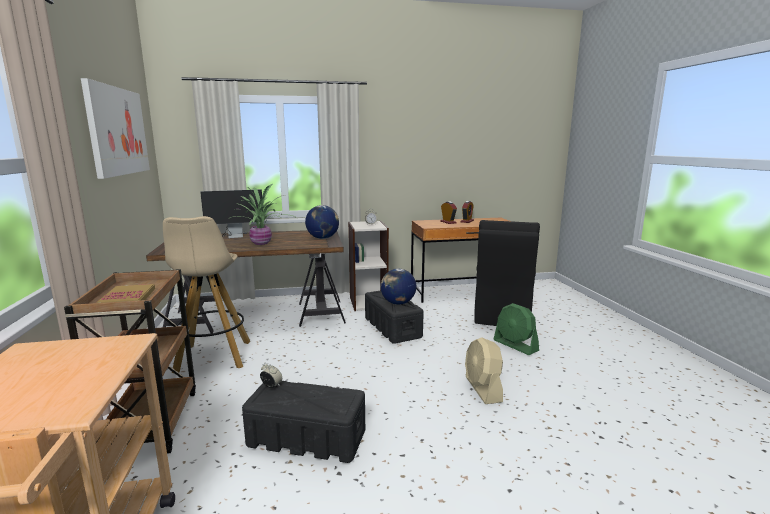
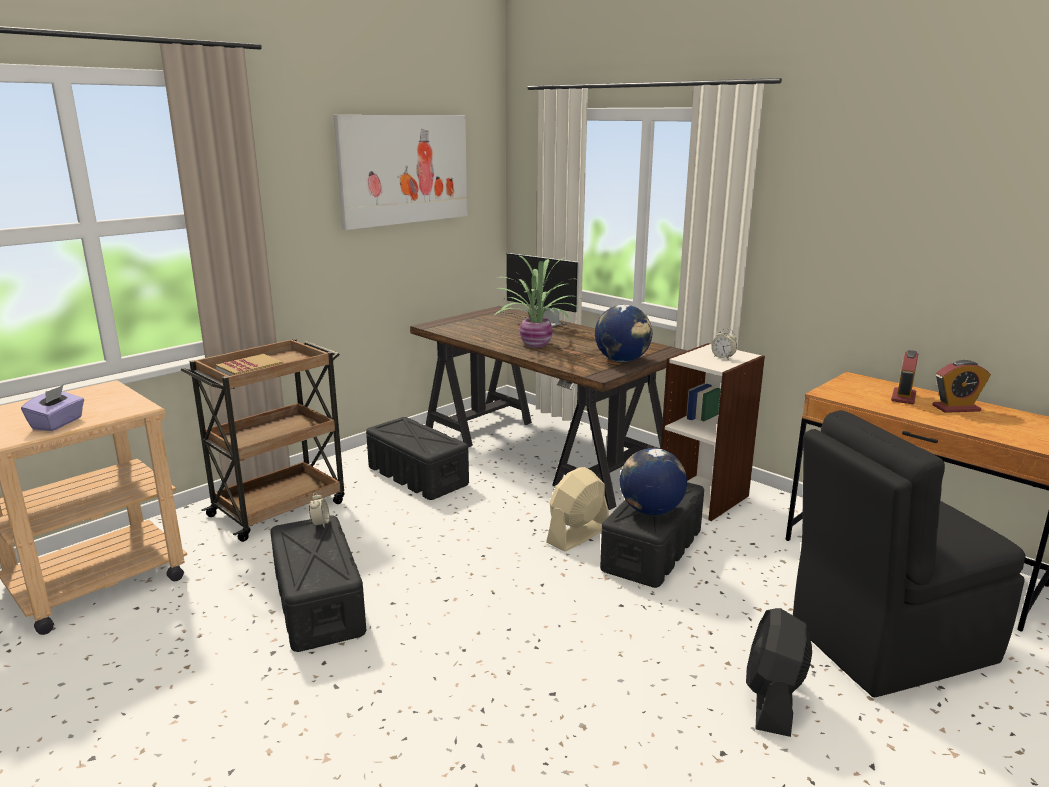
camera: 55 degrees right, 5 degrees up
(85, 380) = (58, 423): none -> purple tissue box
(213, 357) = (417, 475): beige stool -> black storage box
(483, 389) = (564, 706): beige fan -> beige fan (578, 534)
(515, 345) = (772, 700): green fan -> black fan

